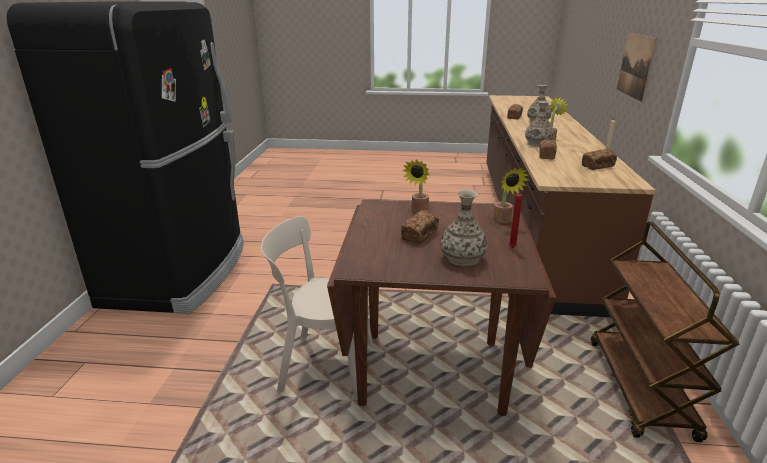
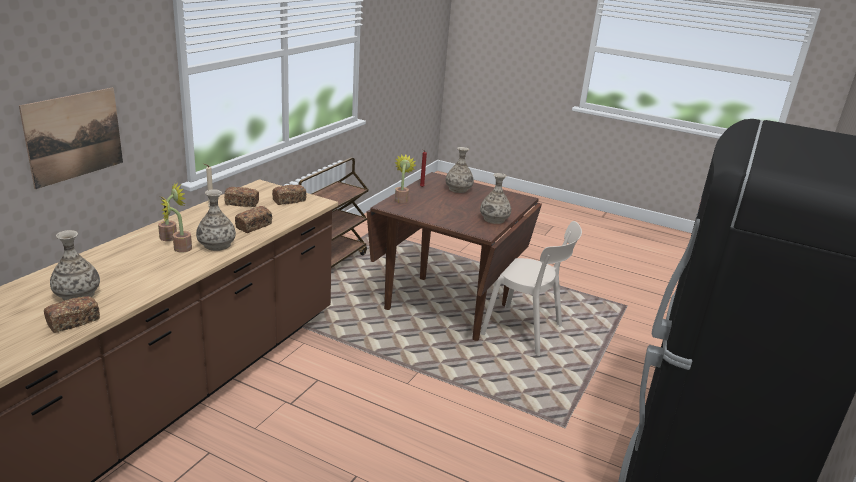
camera: 160 degrees left, 0 degrees up
(376, 222) = (494, 219): none -> vase
(418, 211) = (454, 219): potted plant -> potted plant (172, 236)
(420, 235) = (470, 205): bread -> bread (289, 201)

